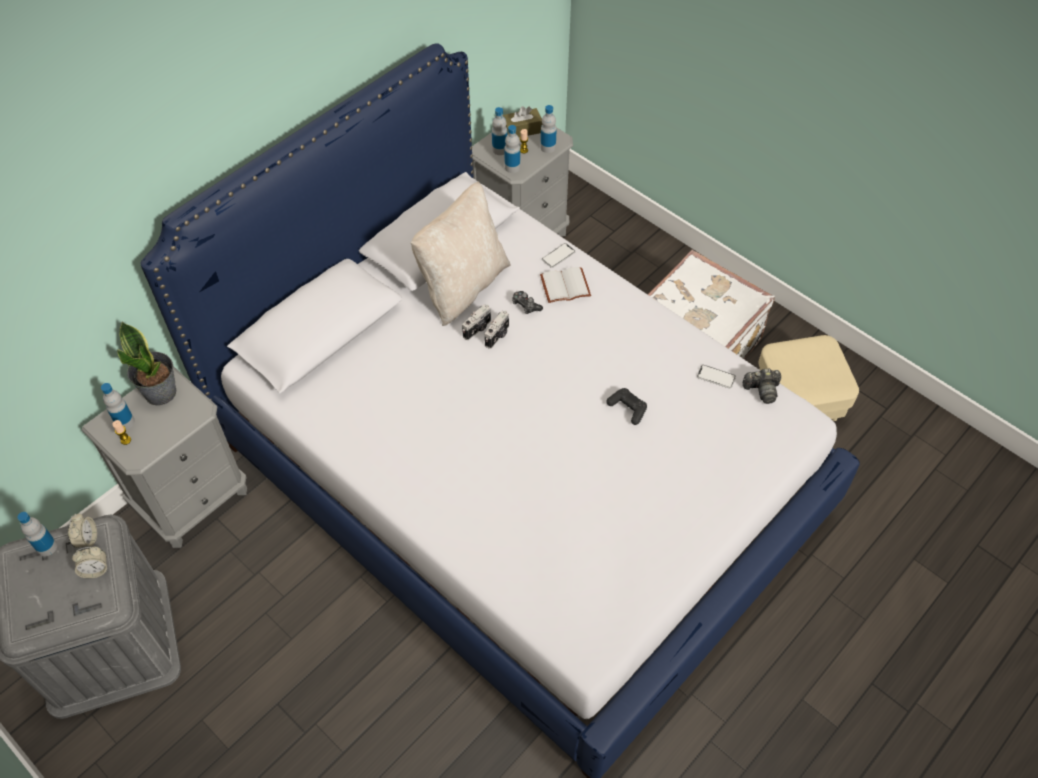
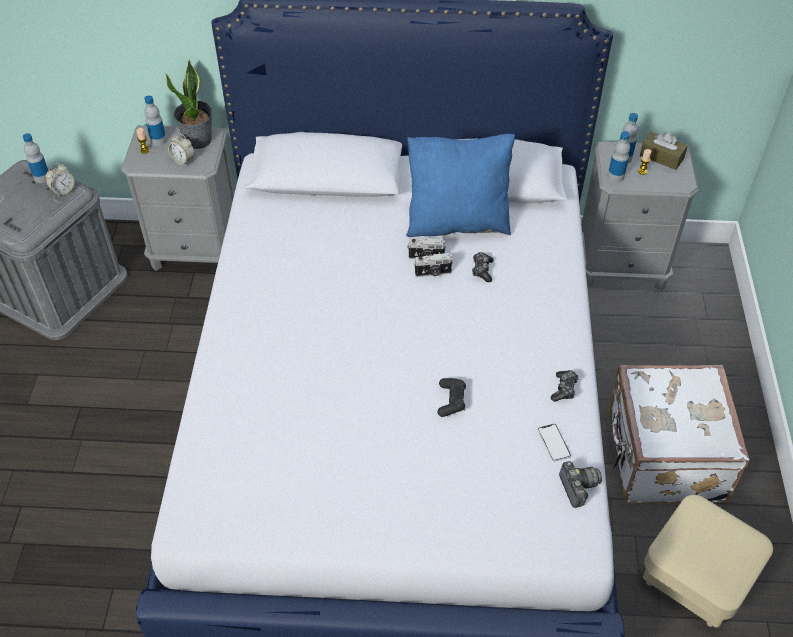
camera: 50 degrees right, 5 degrees down
(95, 569) = (44, 210): alarm clock -> alarm clock (183, 160)
(462, 286) = (457, 222): beige pillow -> blue pillow
(548, 147) = (665, 183): bottle -> none
(558, 256) = (556, 257): phone -> none
(565, 285) = (532, 281): white book -> none
(677, 338) = (564, 389): none -> game controller
(762, 390) = (578, 487): camera -> camera turned 150 degrees counterclockwise

